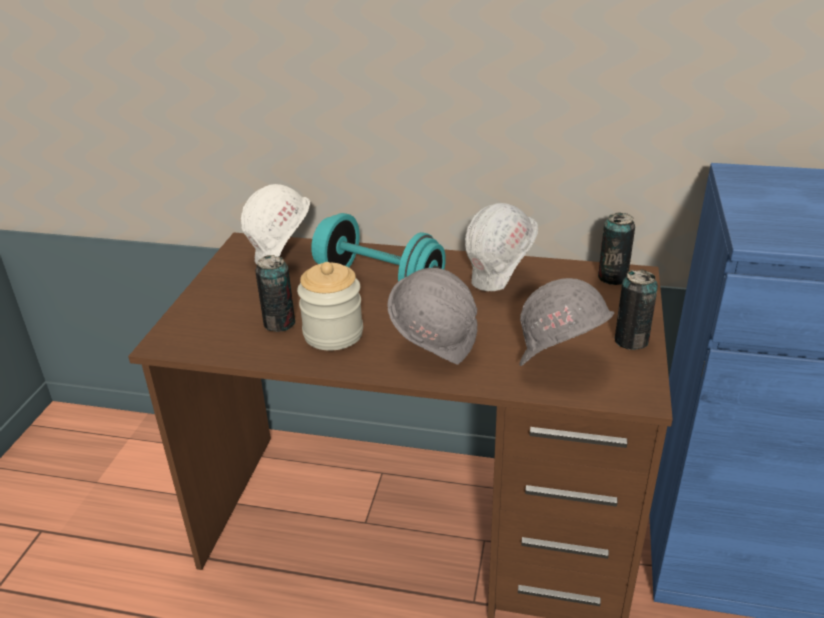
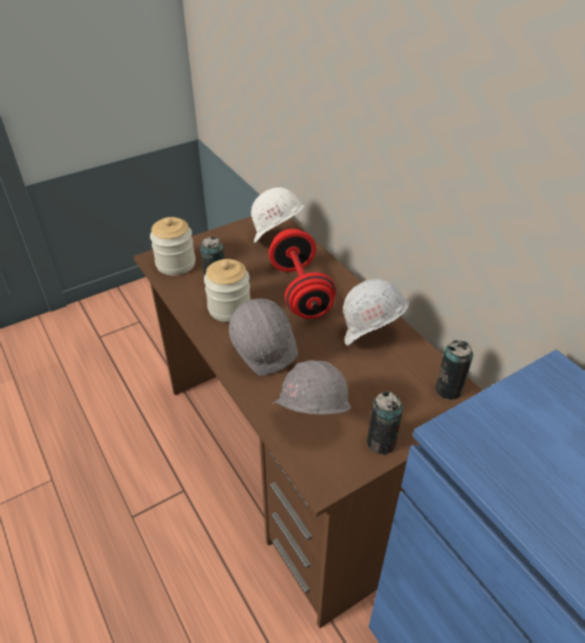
camera: 45 degrees right, 10 degrees up
(201, 333) = (176, 264): none -> jar
(379, 282) = (300, 291): turquoise dumbbell -> red dumbbell

